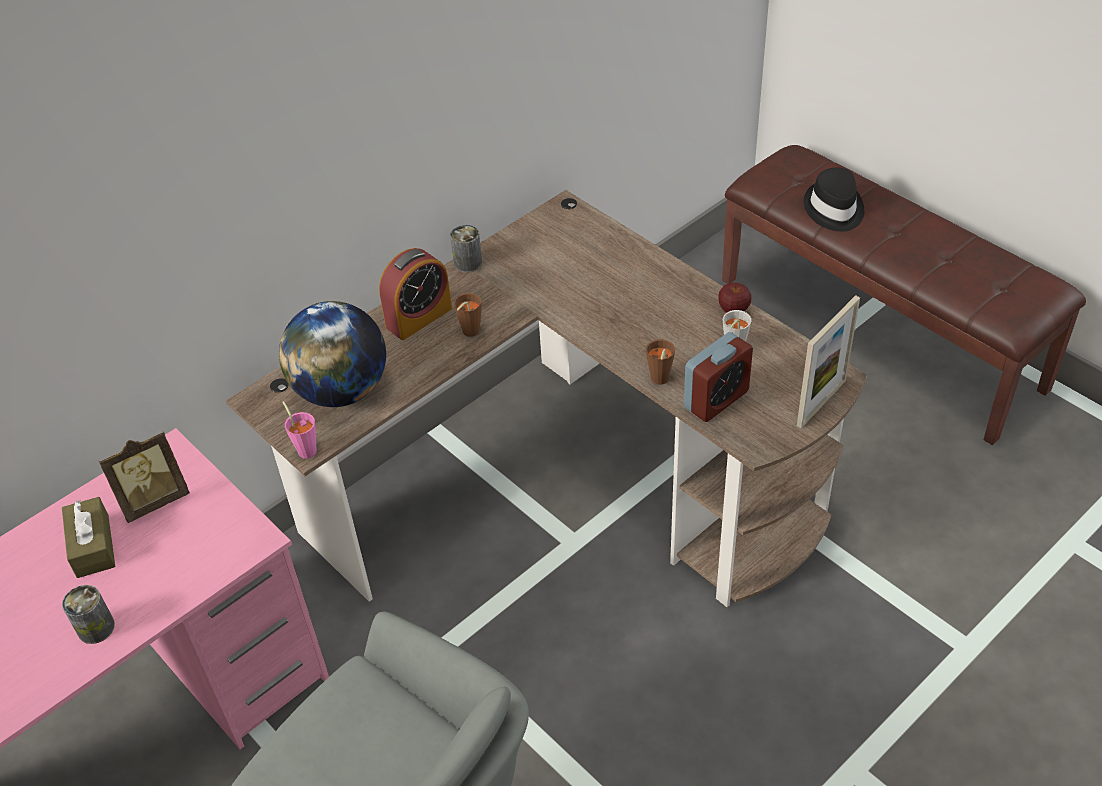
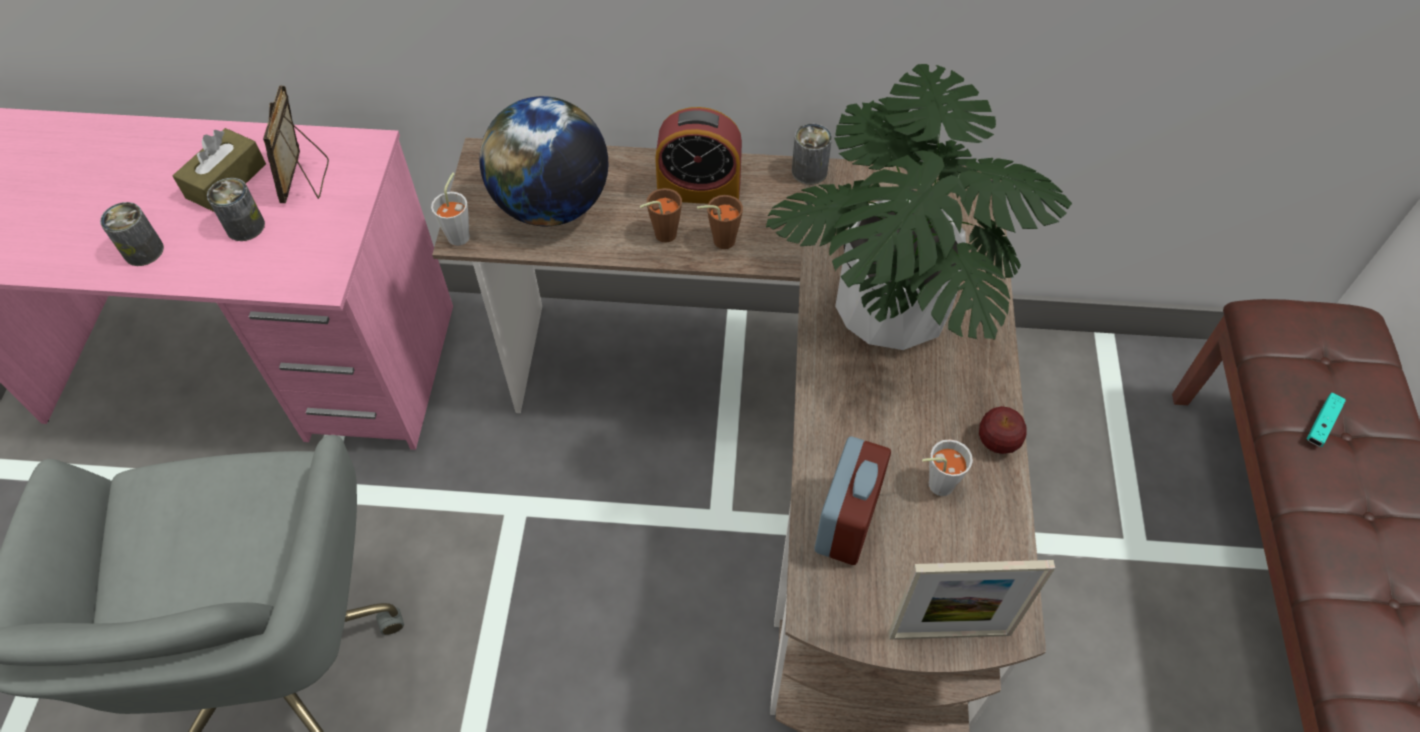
camera: 45 degrees right, 10 degrees up
(152, 556) = (245, 226): none -> can
(154, 500) = (306, 180): picture frame -> picture frame turned 75 degrees clockwise
(305, 448) = (461, 233): pink cup -> grey cup
(605, 295) = (890, 310): none -> potted plant
(658, 381) = (819, 448): brown cup -> brown cup (661, 236)
(716, 399) = (847, 522): alarm clock -> alarm clock turned 75 degrees counterclockwise
(834, 209) = (1322, 424): black hat -> turquoise game controller

